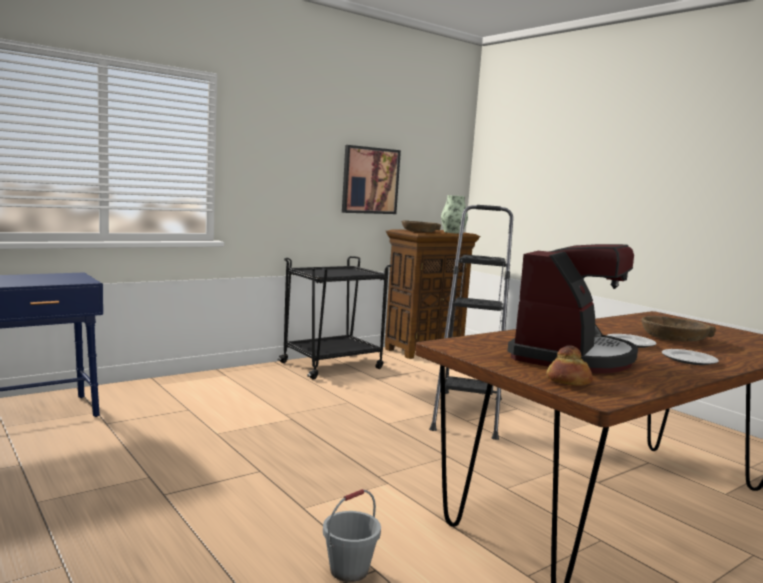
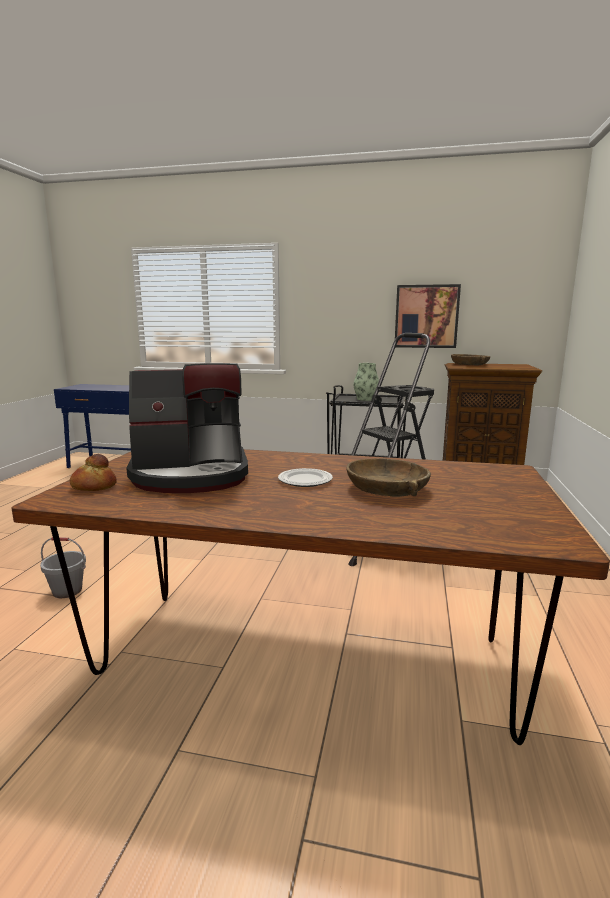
camera: 50 degrees right, 5 degrees up
(453, 232) = (511, 366): vase -> vase (366, 399)
(689, 359) = (283, 506): plate -> none

